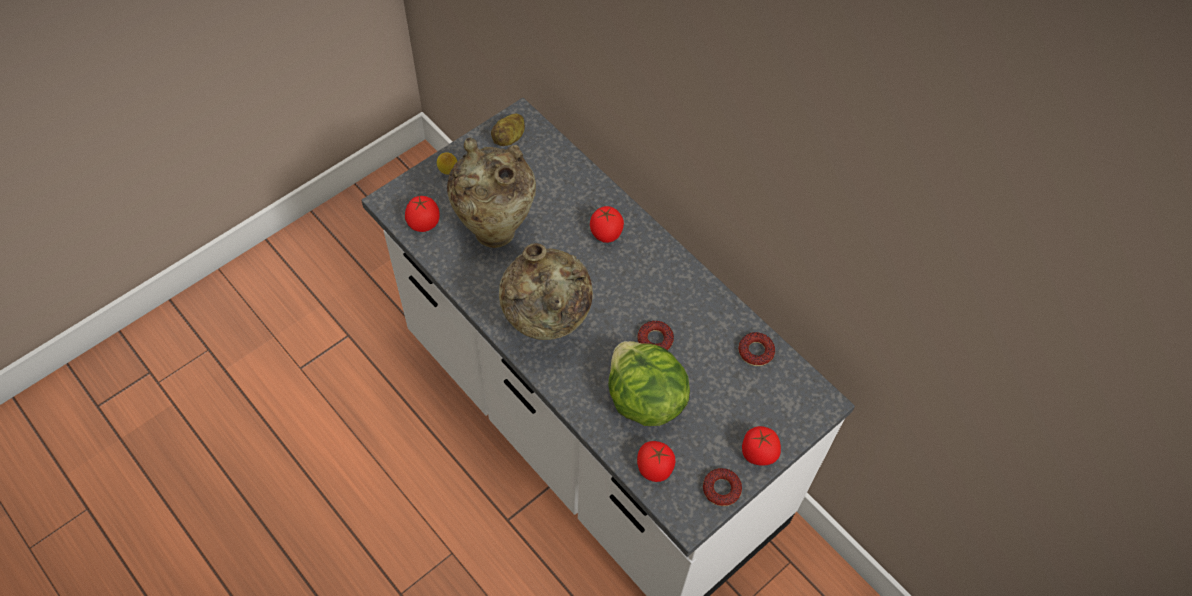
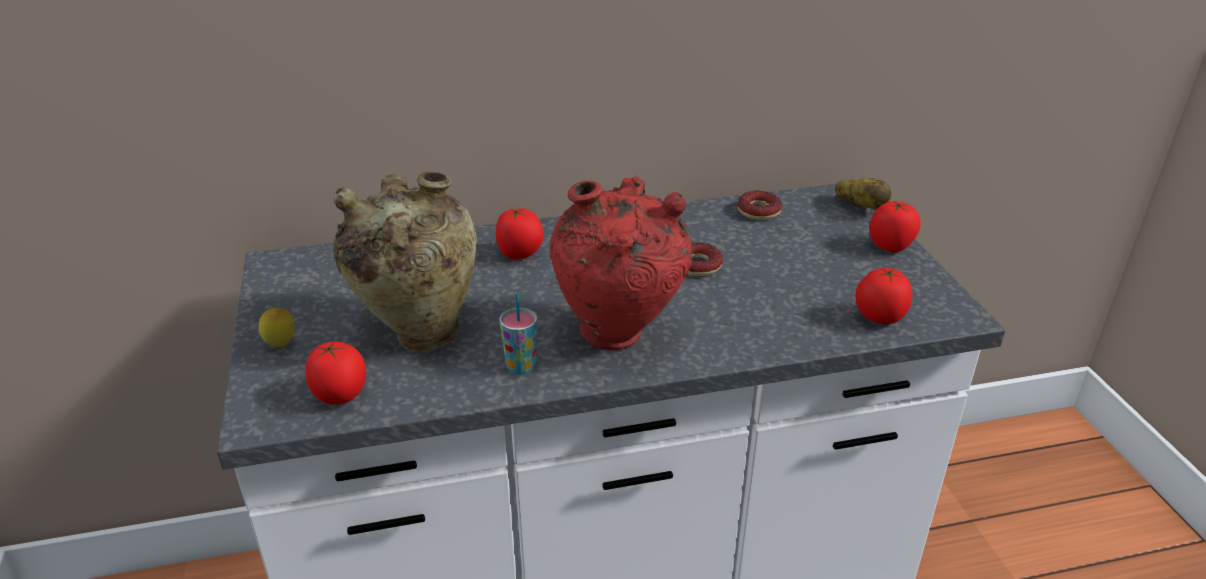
camera: 60 degrees left, 25 degrees down
(493, 292) = (521, 367): none -> cup
(509, 138) = (294, 279): potato -> potato (860, 207)
(547, 329) = (619, 338): beige vase -> red vase
(644, 399) = (776, 297): lettuce -> none
(721, 489) = (927, 282): donut -> none

